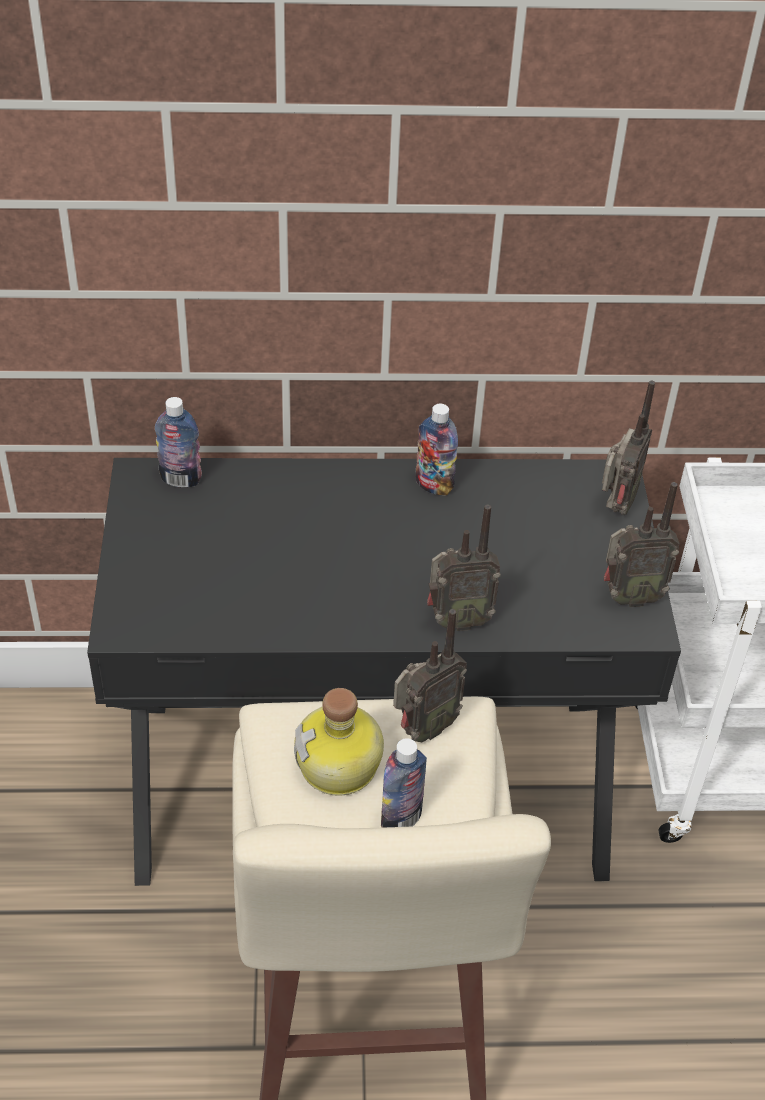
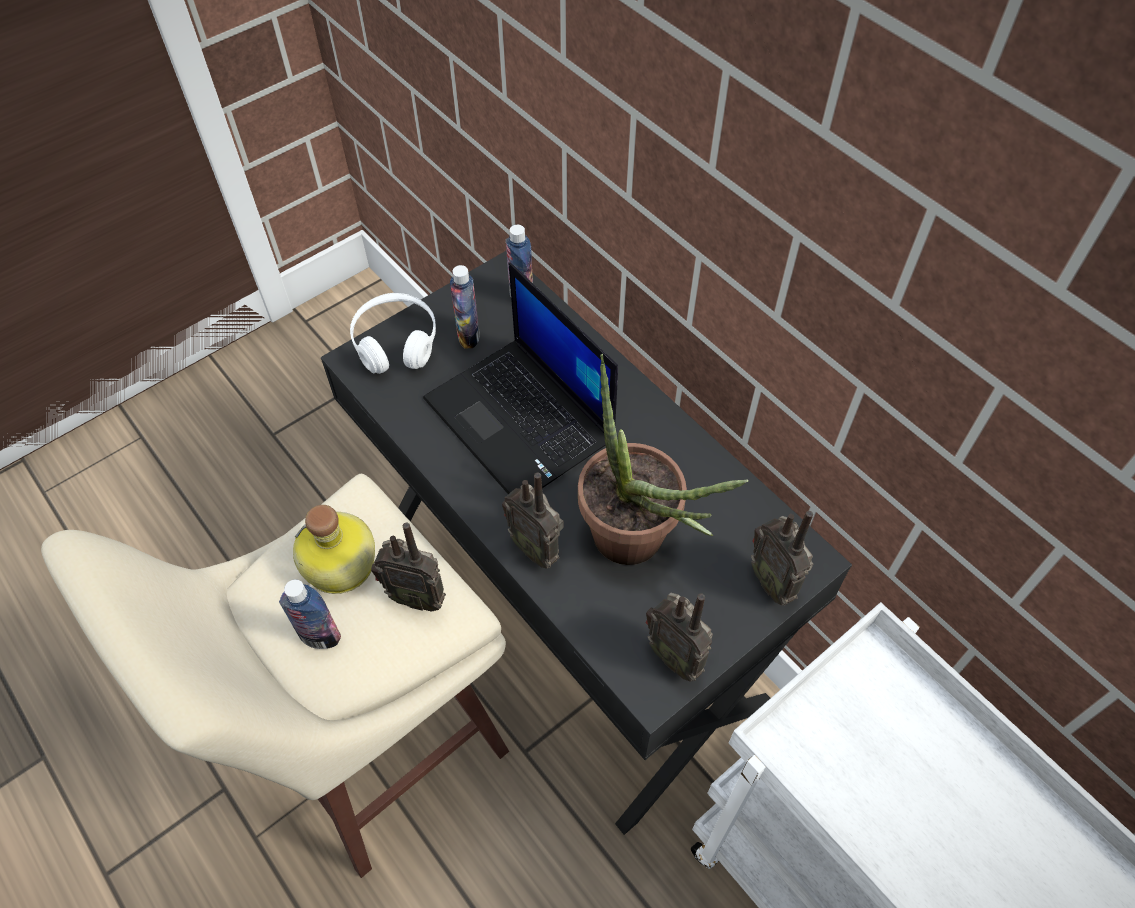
camera: 55 degrees right, 10 degrees up
(135, 589) = (396, 342): none -> white headphones
(318, 556) = (522, 420): none -> laptop
(434, 485) = (667, 442): bottle -> bottle (468, 336)
(514, 561) = (637, 546): none -> potted plant
(615, 506) = (774, 581): radio -> radio turned 75 degrees clockwise

